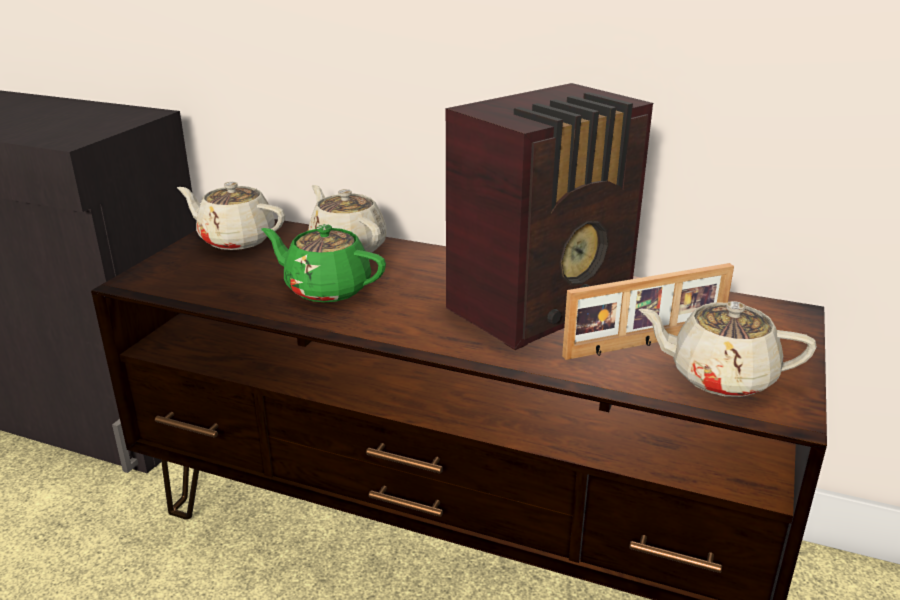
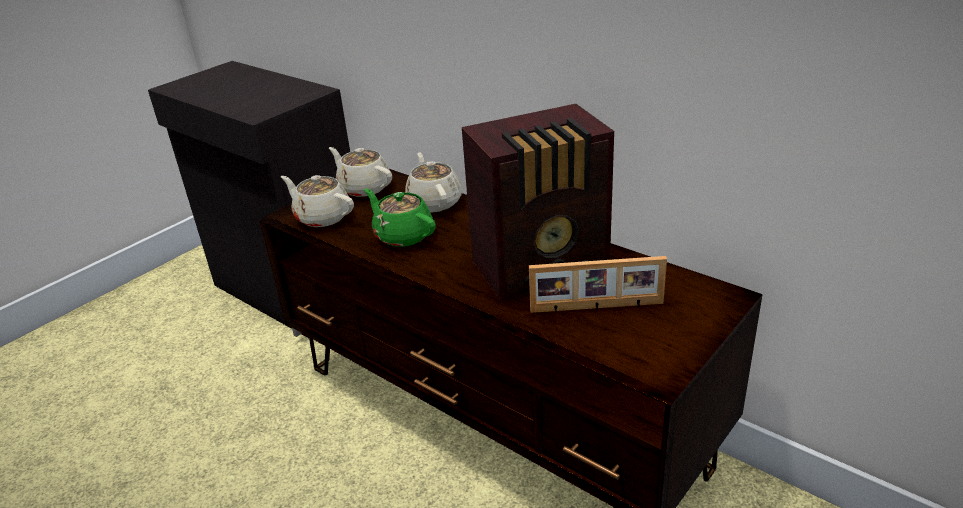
camera: 20 degrees right, 5 degrees up
(719, 376) = (631, 341): beige teapot -> beige teapot (322, 217)

